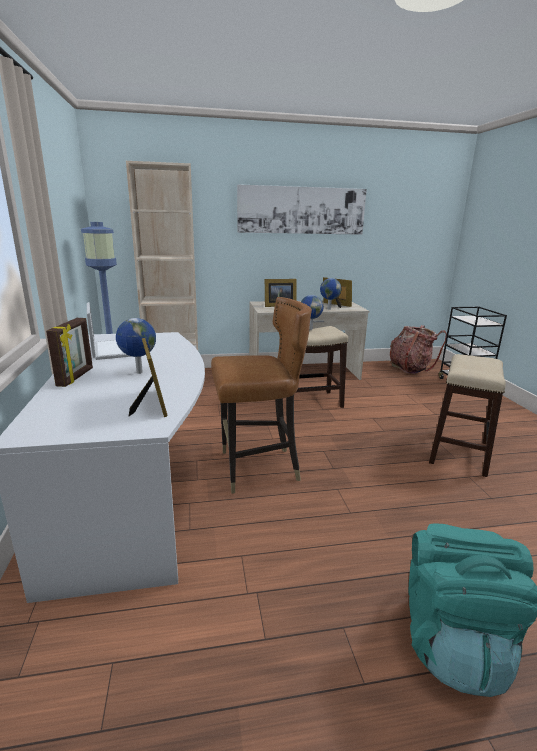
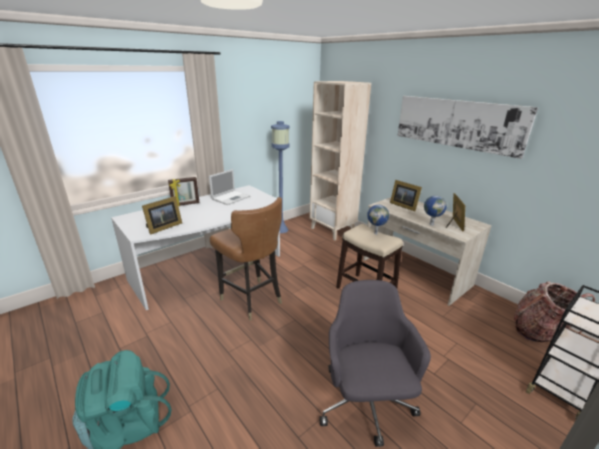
camera: 60 degrees right, 5 degrees up
(138, 372) = (201, 212): globe -> none
(459, 452) = (365, 403): stool -> grey office chair

